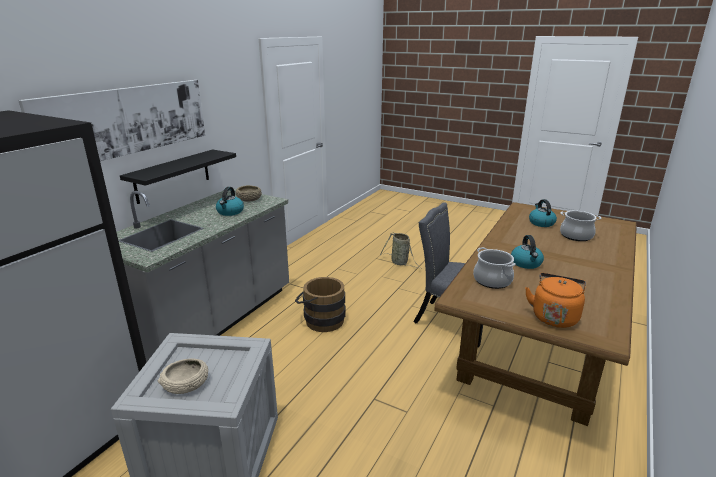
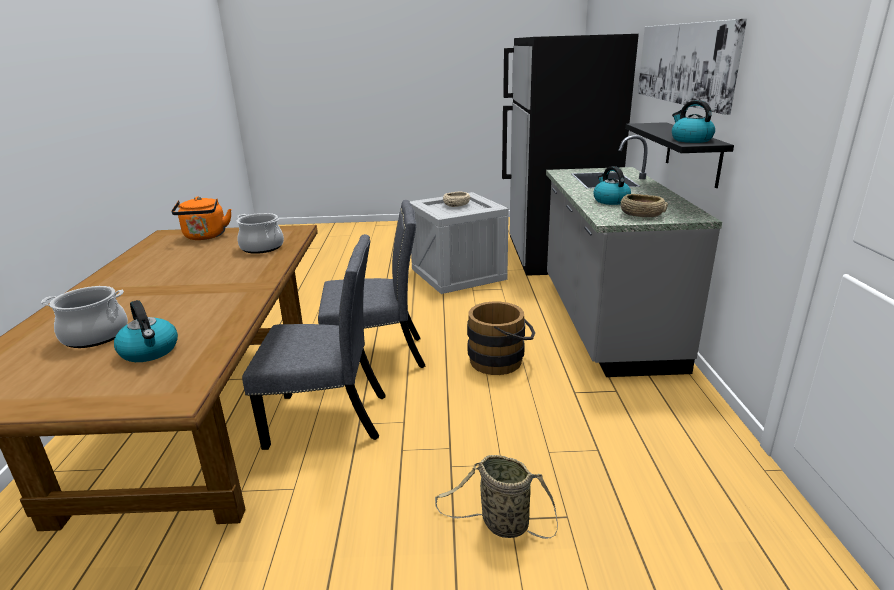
camera: 150 degrees right, 0 degrees up
(401, 356) = (375, 357): none -> grey chair
(526, 263) = (215, 271): kettle -> kettle (690, 140)

